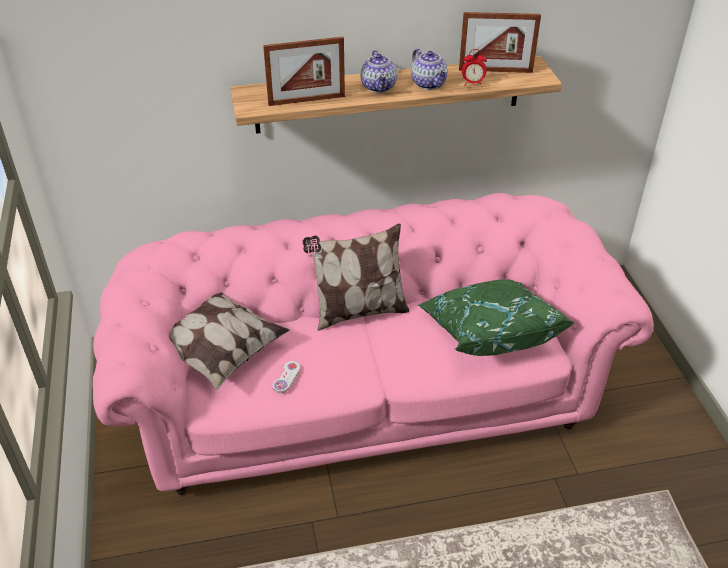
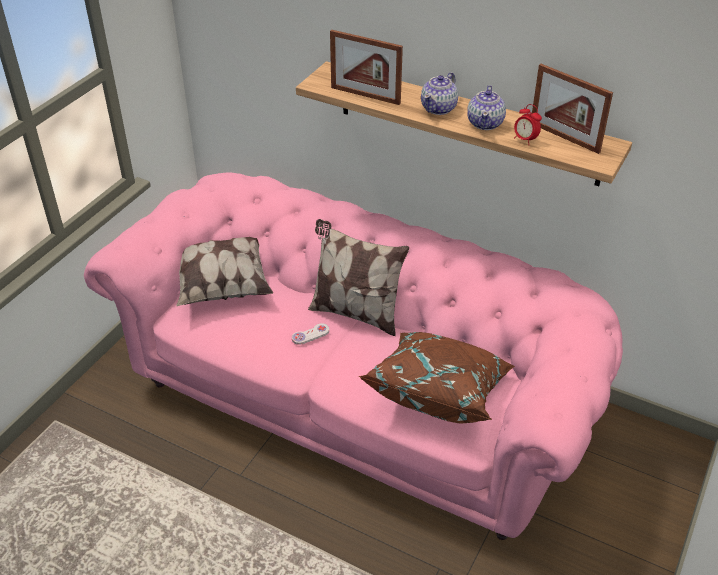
camera: 40 degrees right, 0 degrees up
(286, 378) = (244, 330): white game controller -> white game controller (310, 335)
(489, 333) = (439, 391): green pillow -> brown pillow

